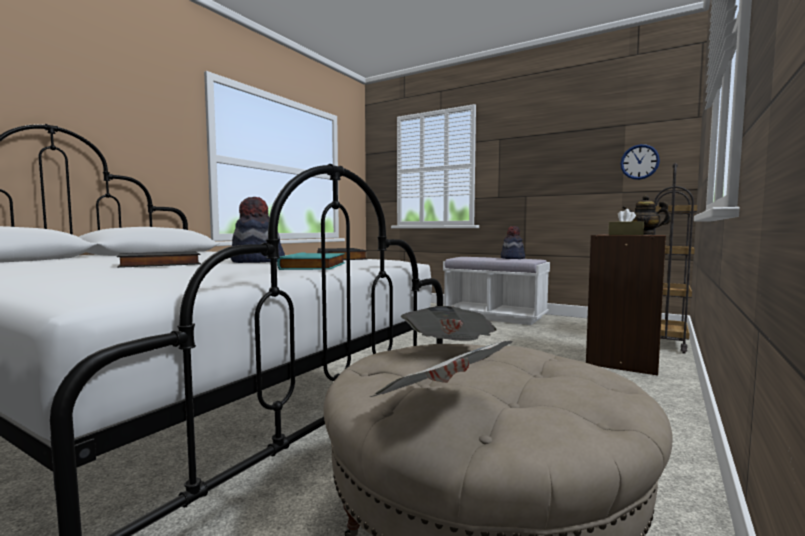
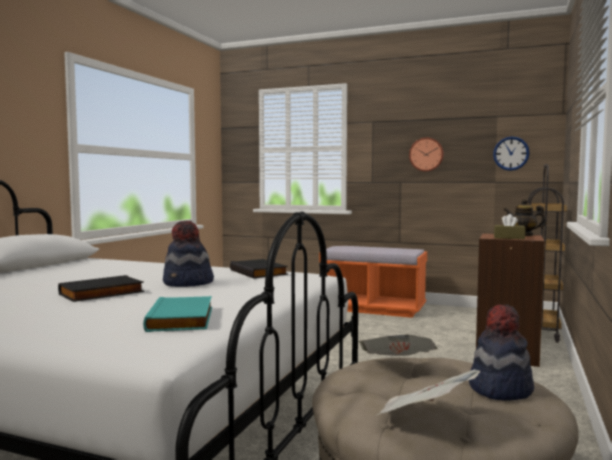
camera: 10 degrees left, 0 degrees up
(315, 266) = (259, 291): turquoise book -> turquoise book (183, 319)
(494, 316) = (373, 309): white bench -> orange bench
(512, 258) = (391, 249): hat -> hat (499, 389)
(551, 167) = (426, 154): none -> wall clock

